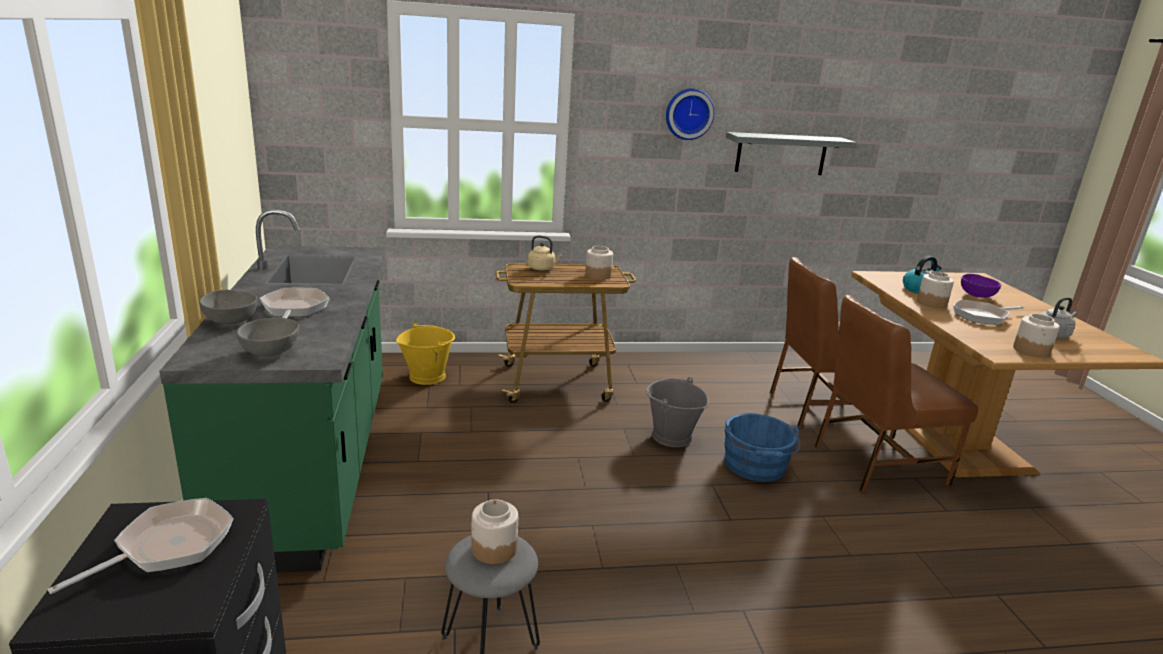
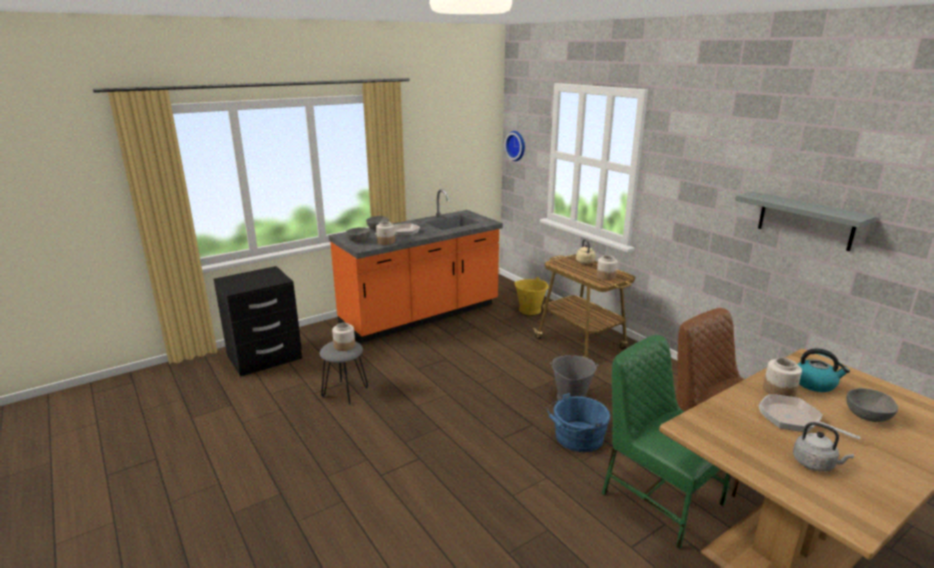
camera: 65 degrees right, 0 degrees up
(168, 546) = (259, 278): frying pan -> none
(313, 466) = (421, 316): green counter -> orange counter
(688, 114) = (721, 171): wall clock -> wall clock (517, 145)
(876, 464) = (659, 498): brown chair -> green chair
(977, 296) = (868, 417): purple bowl -> grey bowl
(1031, 350) = (730, 446): jar -> jar (386, 242)

